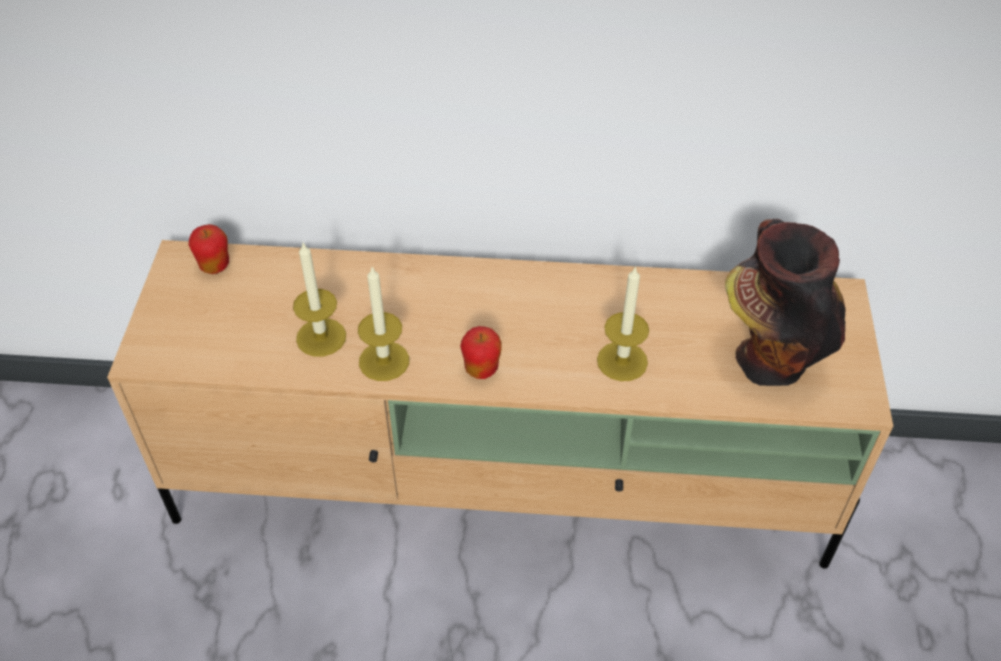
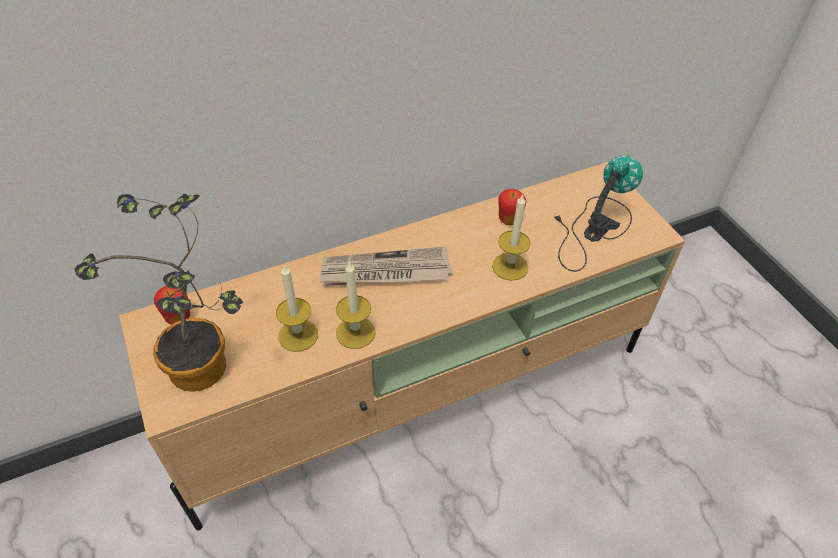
camera: 30 degrees left, 0 degrees up
(203, 335) = (205, 372): none -> potted plant
(466, 306) = (385, 272): none -> newspaper
(481, 369) = (426, 310): apple -> apple (509, 220)
(767, 358) = (591, 229): vase -> table lamp

